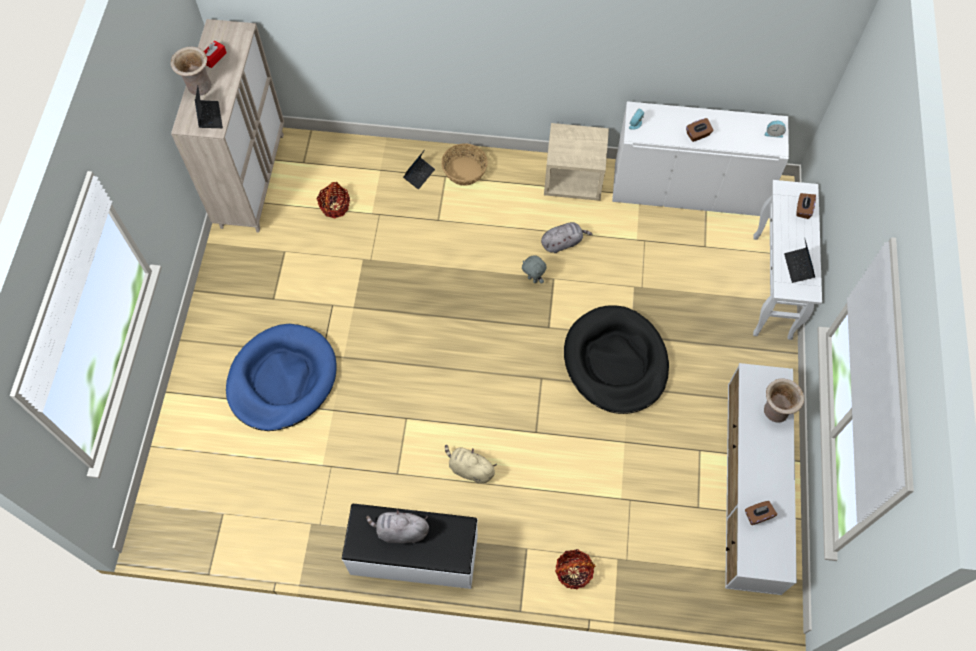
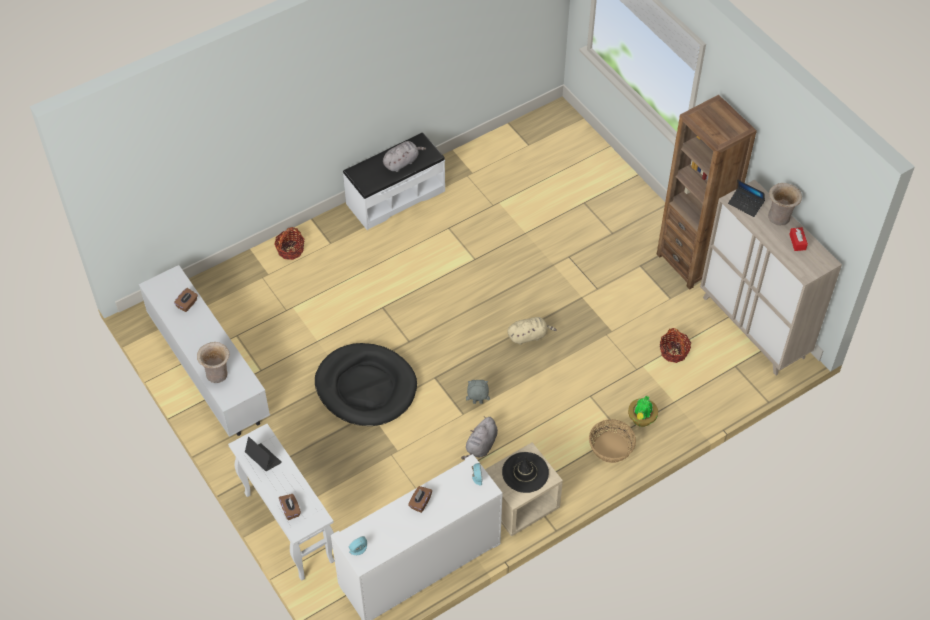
camera: 140 degrees right, 10 degrees down
(229, 270) = (690, 262): none -> brown bookcase
(282, 379) = (576, 227): blue dog bed -> none
(419, 175) = (641, 419): laptop -> potted plant
(469, 469) = (405, 259): beige plush toy -> beige plush toy (529, 336)
(574, 146) = (525, 472): none -> black hat

